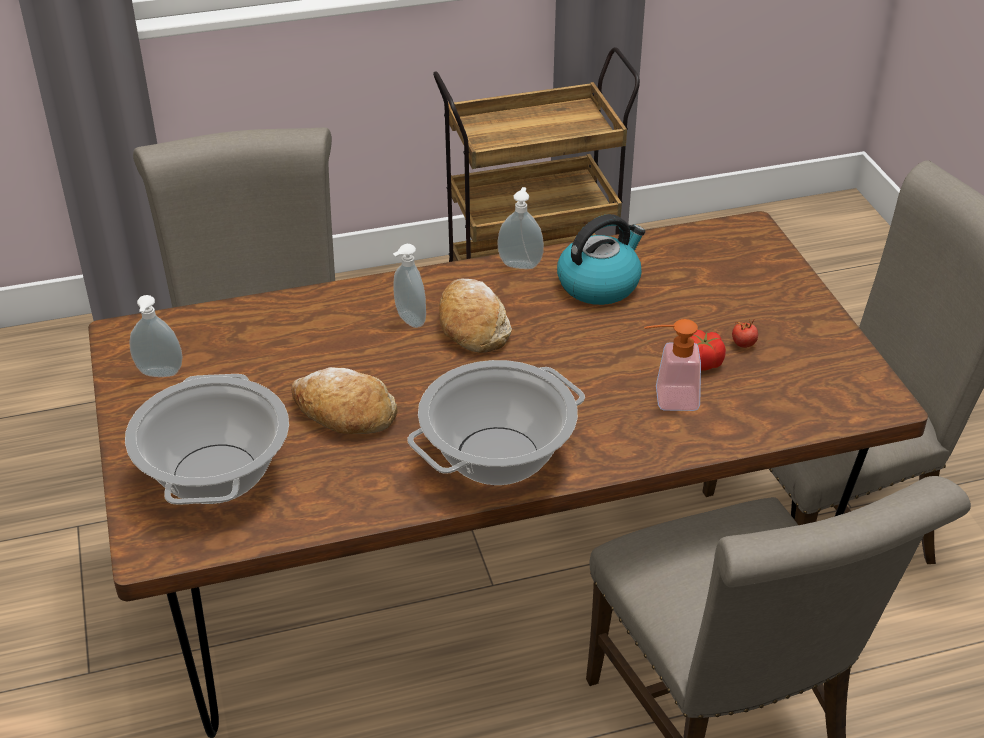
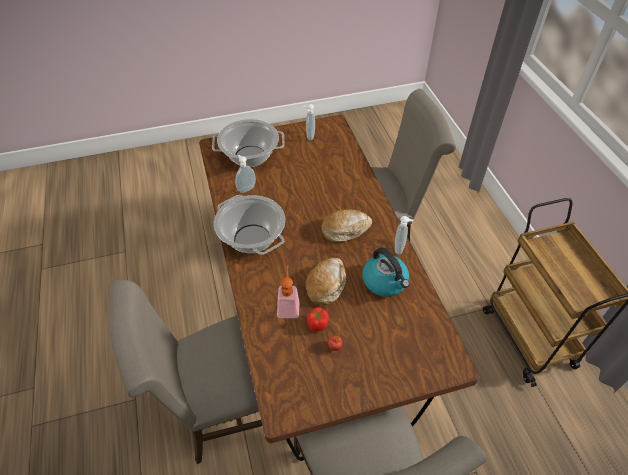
camera: 90 degrees right, 10 degrees up
(344, 413) = (283, 189): bread -> bread (326, 284)
(408, 321) = (348, 206): soap dispenser -> soap dispenser (246, 188)

